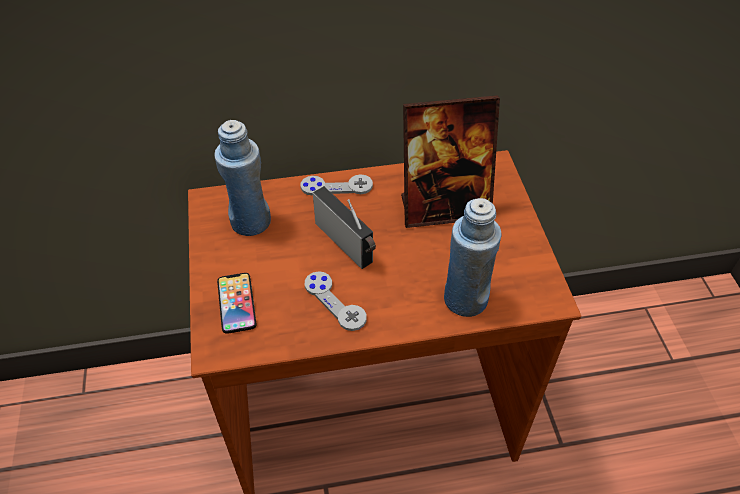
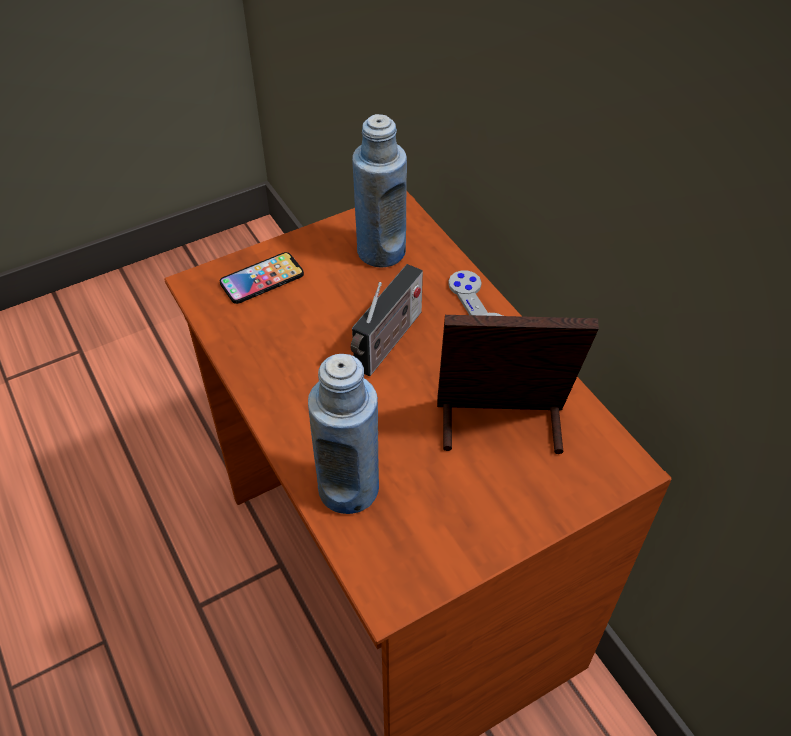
camera: 70 degrees right, 0 degrees up
(335, 302) = (295, 359): grey game controller -> none
(444, 208) = (500, 426): picture frame -> picture frame turned 120 degrees clockwise

